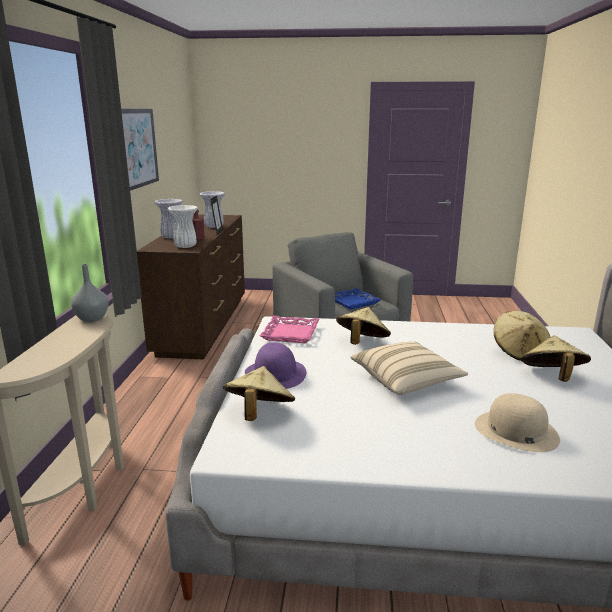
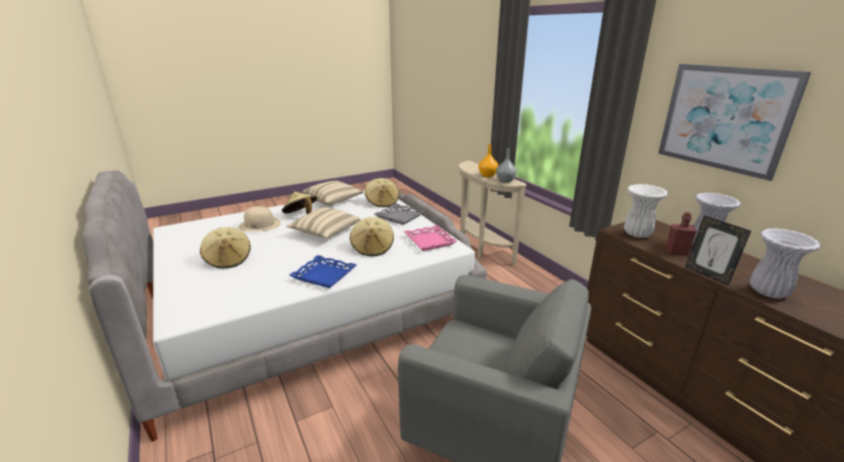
camera: 145 degrees right, 5 degrees up
(81, 333) = (488, 175): none -> orange vase
(275, 374) = (399, 217): purple hat -> grey tray
(341, 456) = (334, 200): none -> beige pillow
(353, 302) = (464, 347): blue tray -> blue tray (323, 275)
(519, 352) = (248, 276): beige hat -> beige hat (301, 215)

